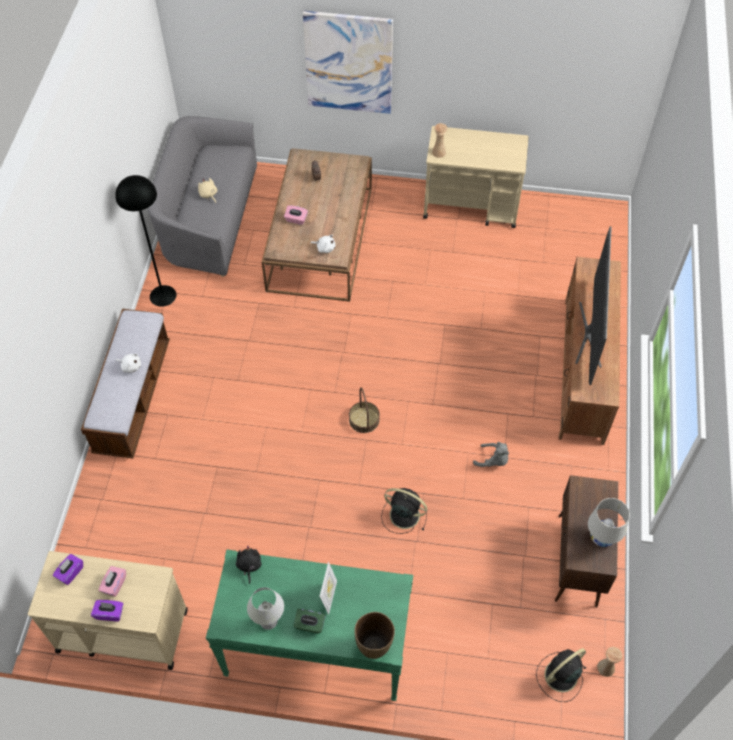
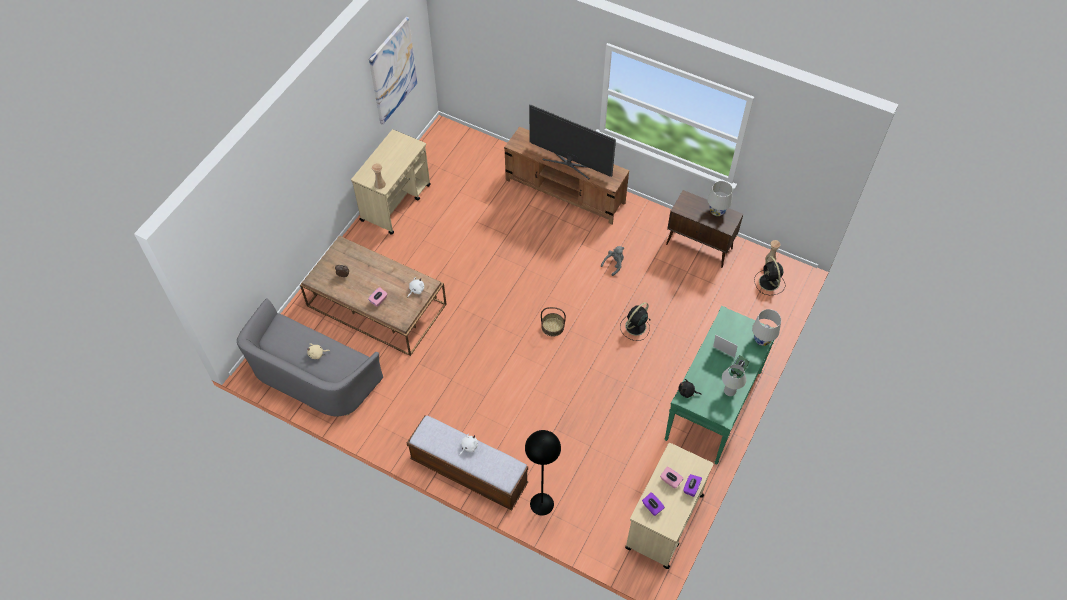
camera: 70 degrees left, 0 degrees up
(162, 295) = (378, 428): black floor lamp -> black floor lamp (541, 504)
(349, 62) = (297, 191): picture -> picture (392, 71)
(373, 646) = (762, 340): brown vase -> white table lamp

